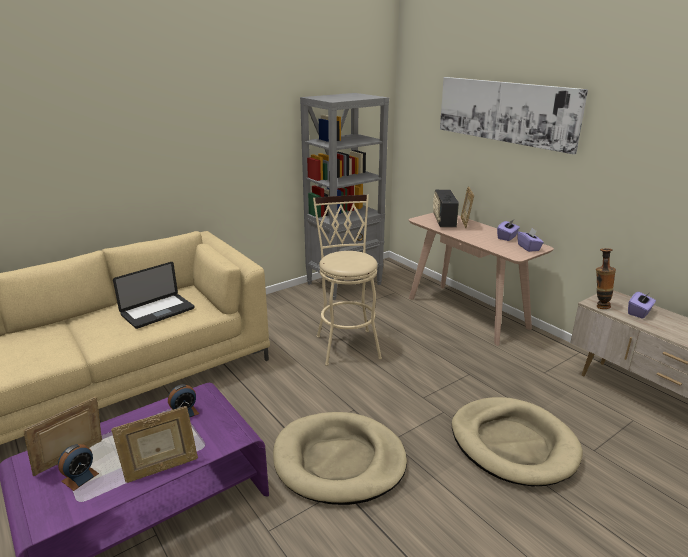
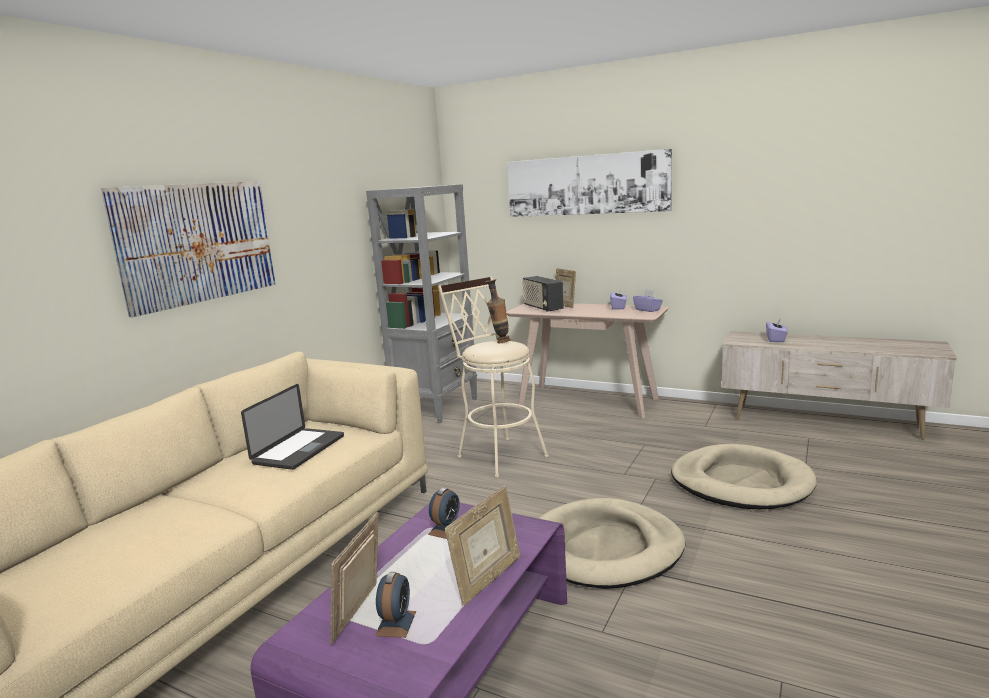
camera: 25 degrees left, 10 degrees down
(129, 140) = (198, 243): none -> picture
(599, 306) = (741, 342): vase -> vase (499, 342)

